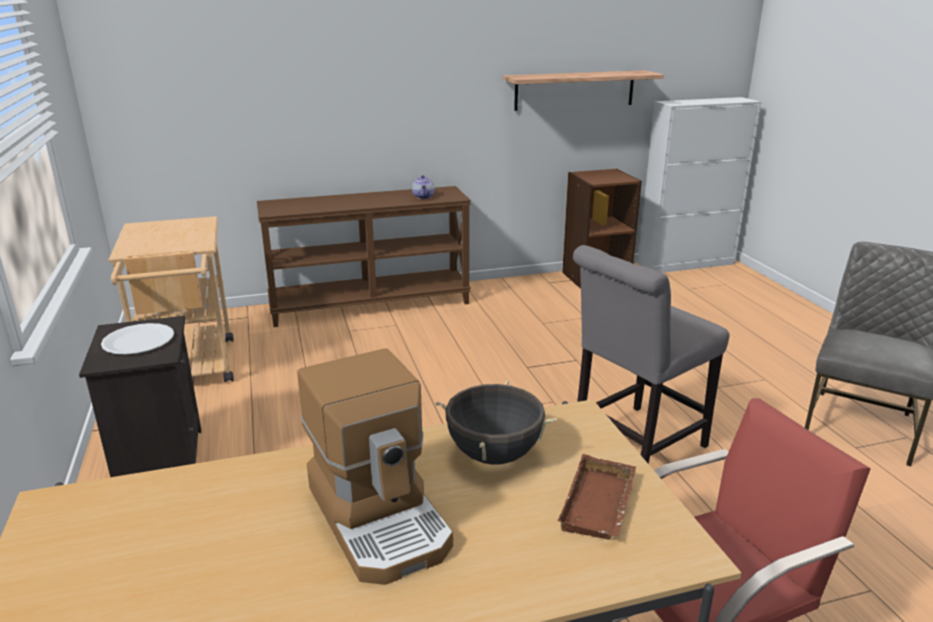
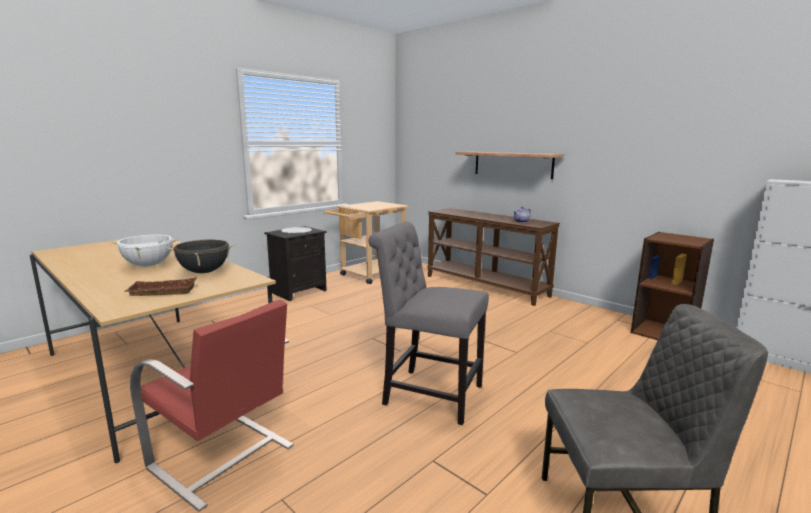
camera: 60 degrees right, 10 degrees down
(381, 517) = (148, 265): coffee machine -> white cooking pot
(574, 90) = (674, 161): shelf -> shelf (512, 164)

